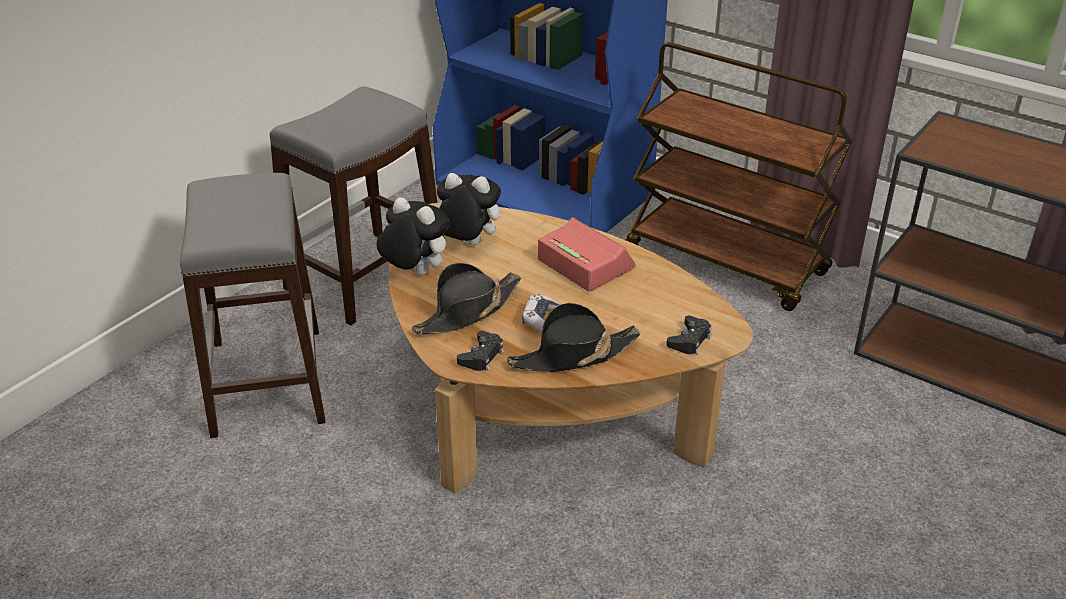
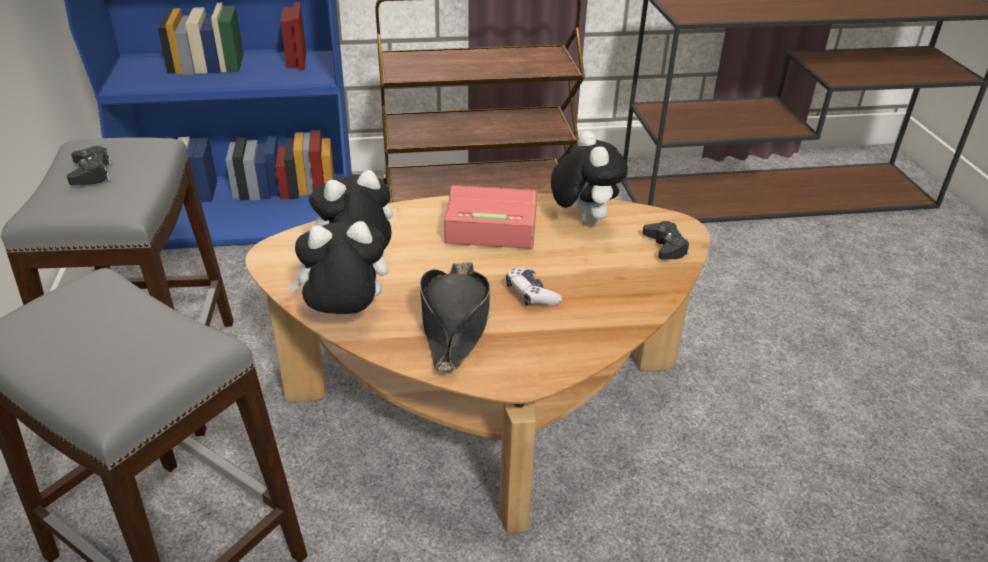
camera: 45 degrees left, 0 degrees up
(481, 356) = (534, 358): black game controller -> black game controller (91, 173)
(573, 355) = (606, 309): black hat -> none
(661, 291) = (583, 219): none -> plush toy

